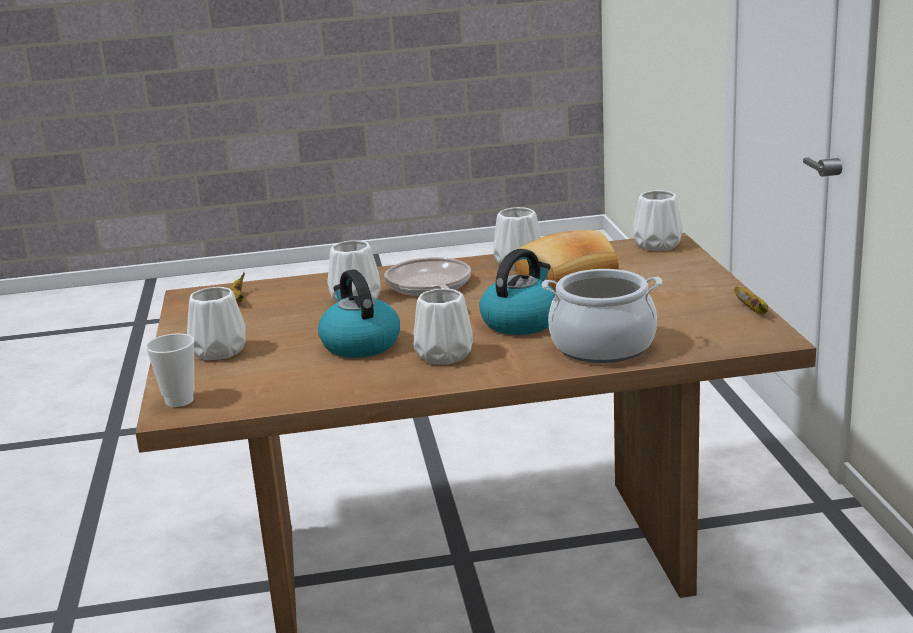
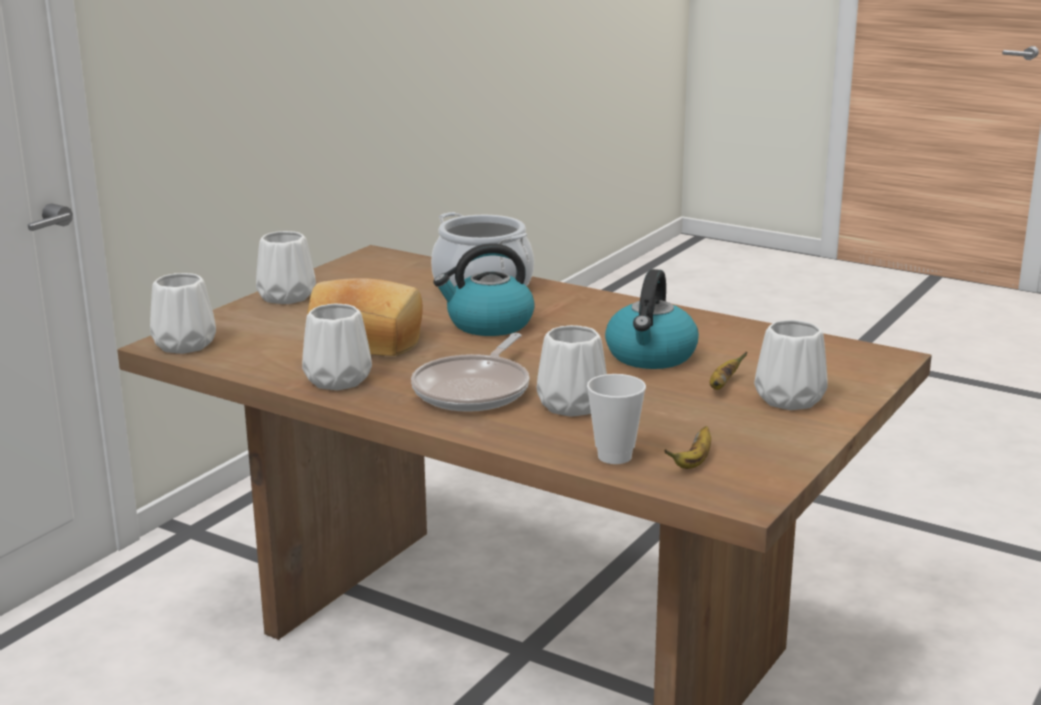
camera: 140 degrees left, 0 degrees up
(179, 400) = (873, 365): cup -> cup (614, 456)
(443, 355) = (602, 323): white vase -> white vase (286, 297)
(753, 310) = (325, 271): banana -> banana (722, 385)

